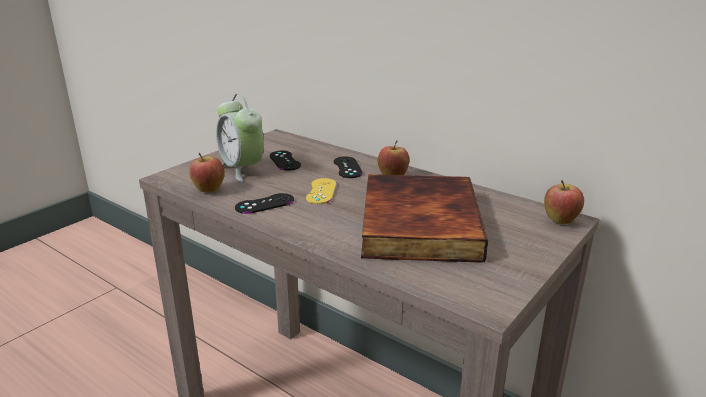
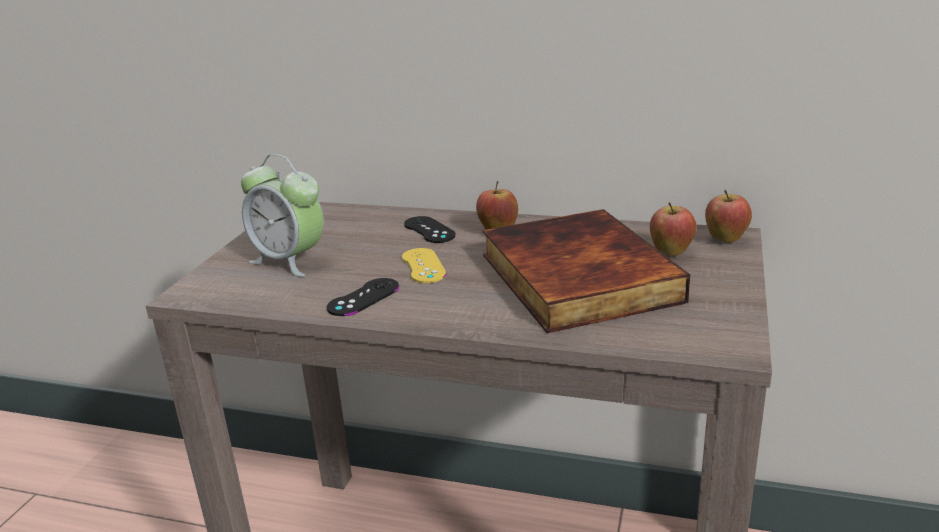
camera: 20 degrees left, 0 degrees up
(209, 190) = (268, 298): apple -> apple (671, 253)
(285, 161) = (338, 238): black game controller -> none

